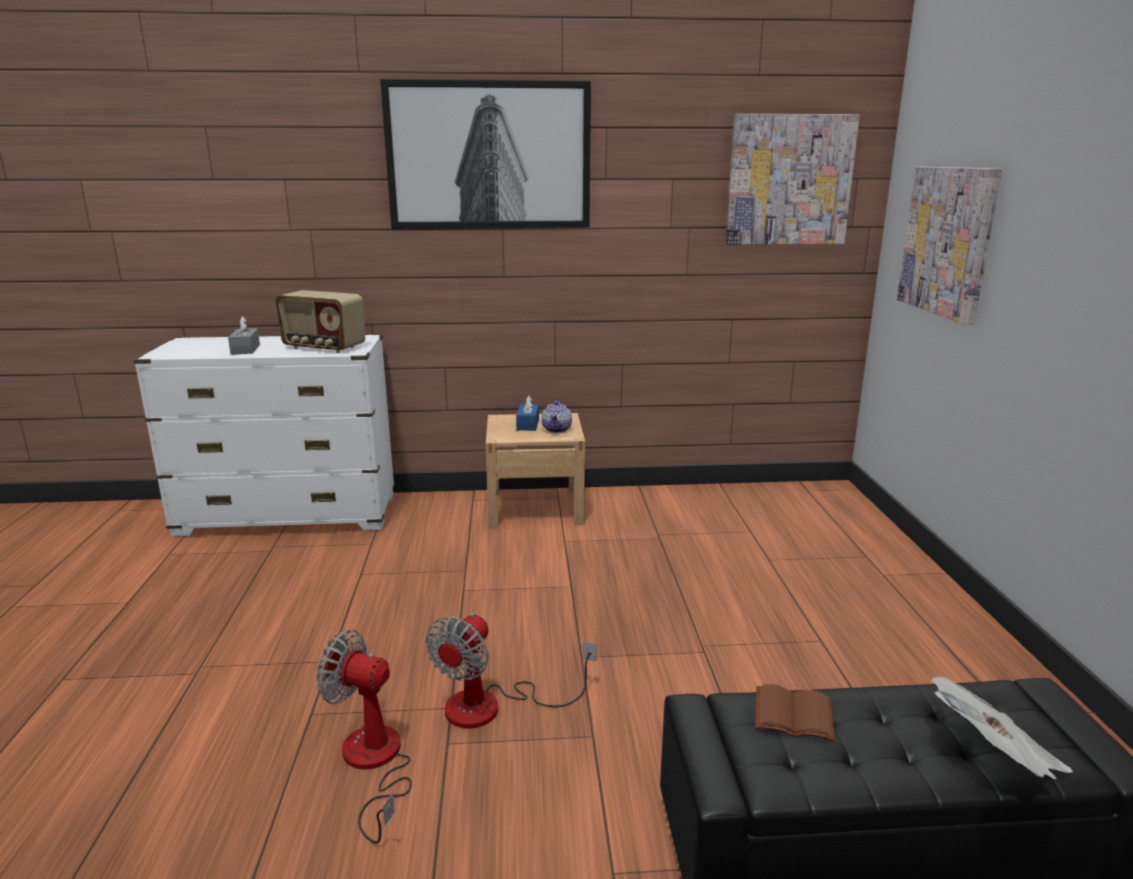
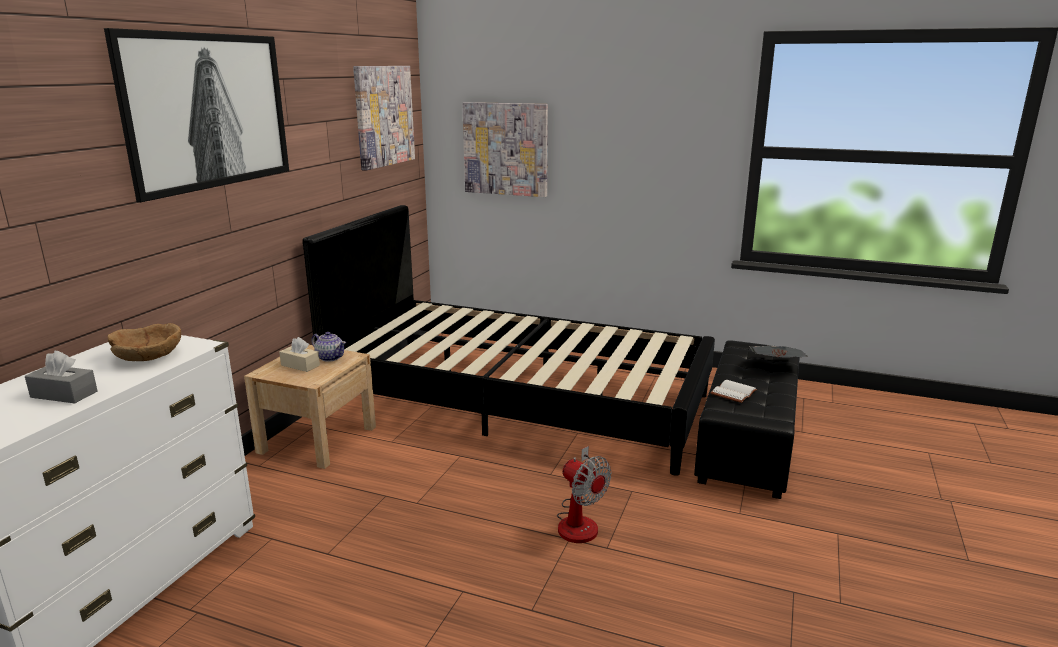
camera: 65 degrees left, 0 degrees up
(323, 347) = (149, 356): radio -> brown bowl
(374, 764) = (610, 584): fan -> none
(527, 424) = (300, 365): blue tissue box -> beige tissue box
(736, 585) = (518, 401): none -> black bed
(794, 714) = (732, 392): brown book -> white book

